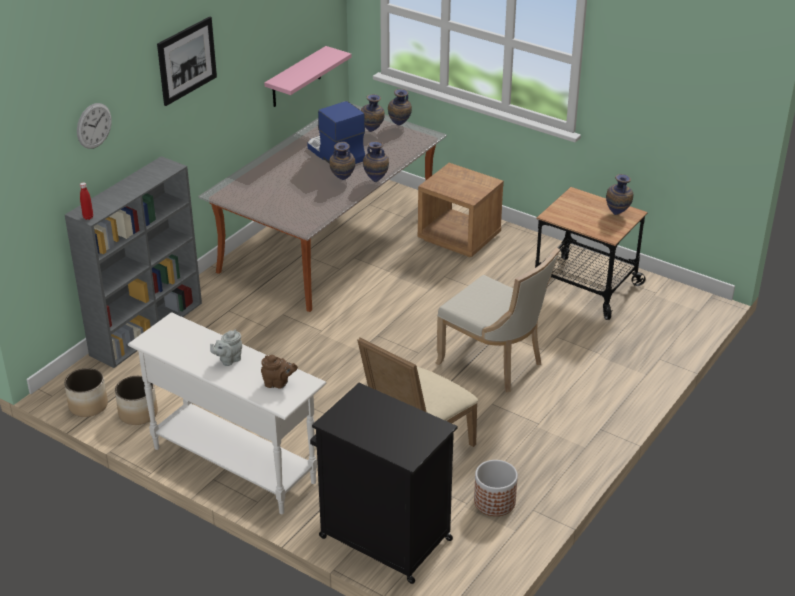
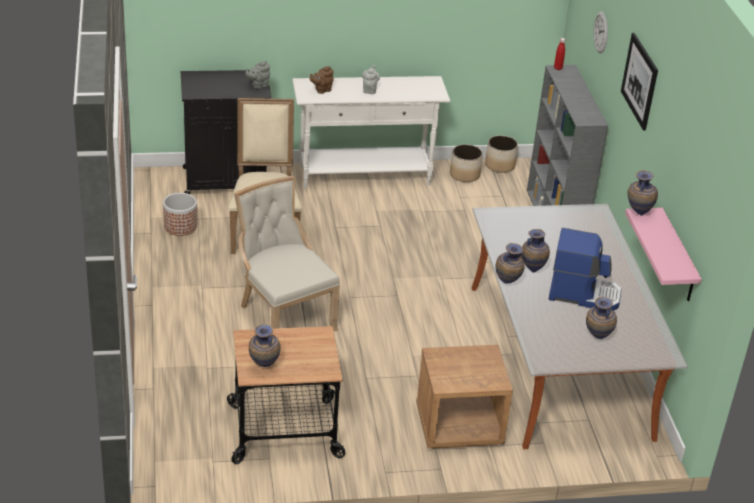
camera: 135 degrees right, 0 degrees up
(349, 404) = (258, 85): none -> grey teapot
(399, 126) = (586, 359): vase -> vase (638, 213)
(494, 363) = (283, 317): beige chair -> beige chair turned 60 degrees clockwise

